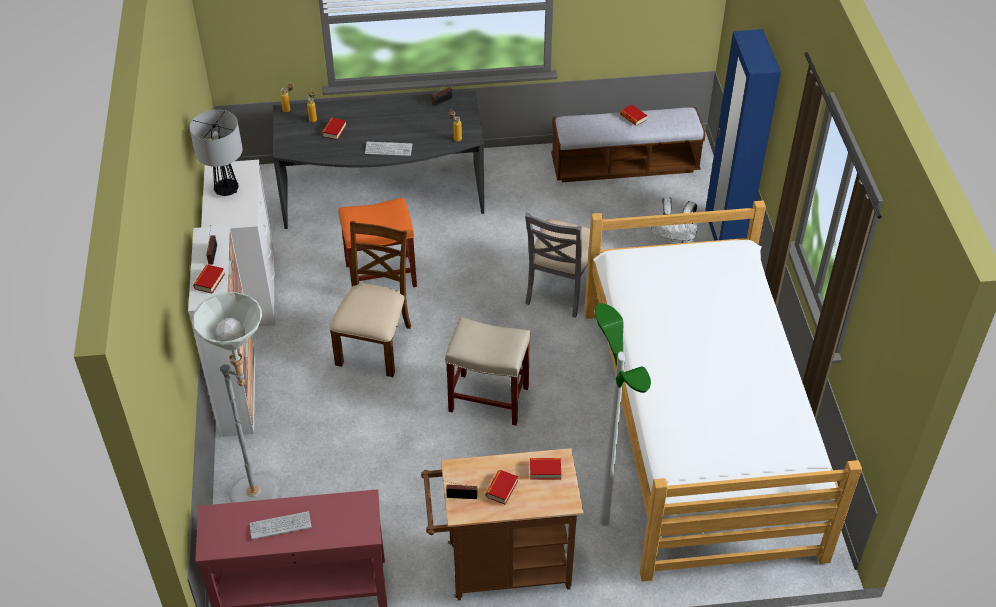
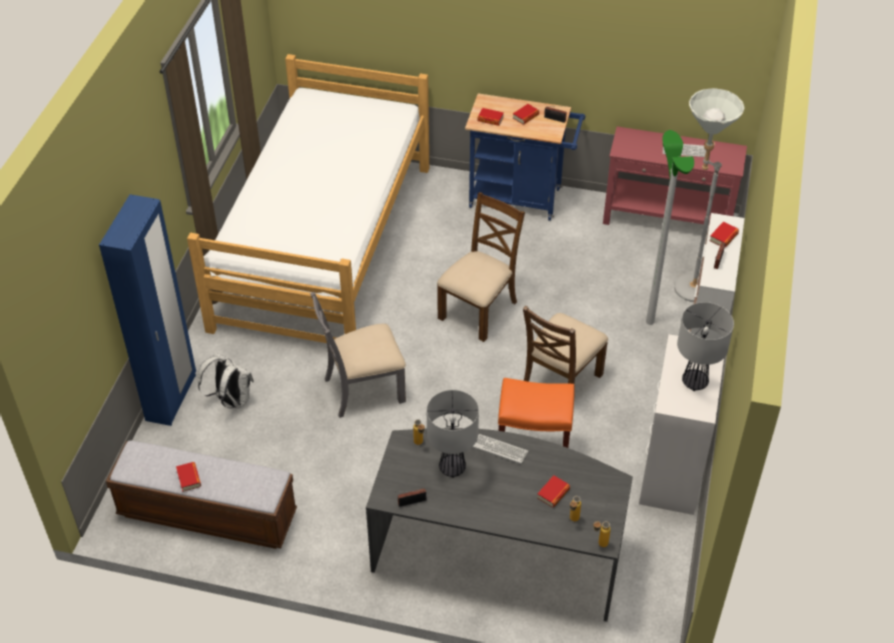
camera: 160 degrees left, 0 degrees up
(421, 129) = (452, 467): none -> table lamp
(487, 399) = (479, 310): beige stool -> brown chair
(500, 568) = (521, 198): brown cart -> blue cart
(560, 288) = (363, 389): grey chair -> grey chair turned 150 degrees counterclockwise
(603, 521) = (434, 206): floor lamp -> floor lamp (650, 321)

